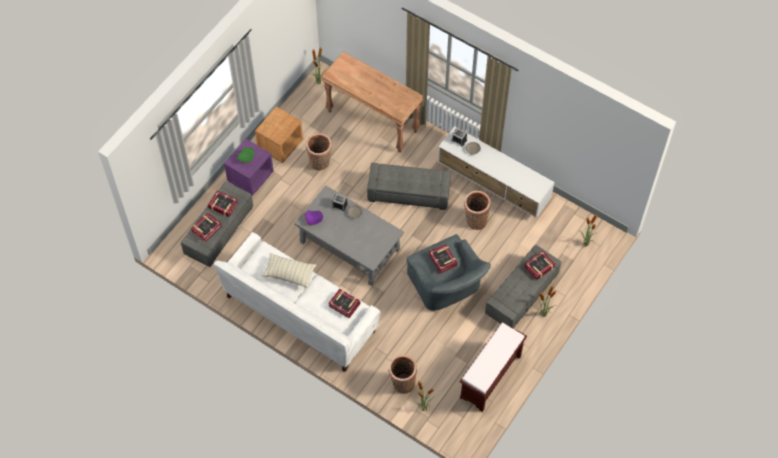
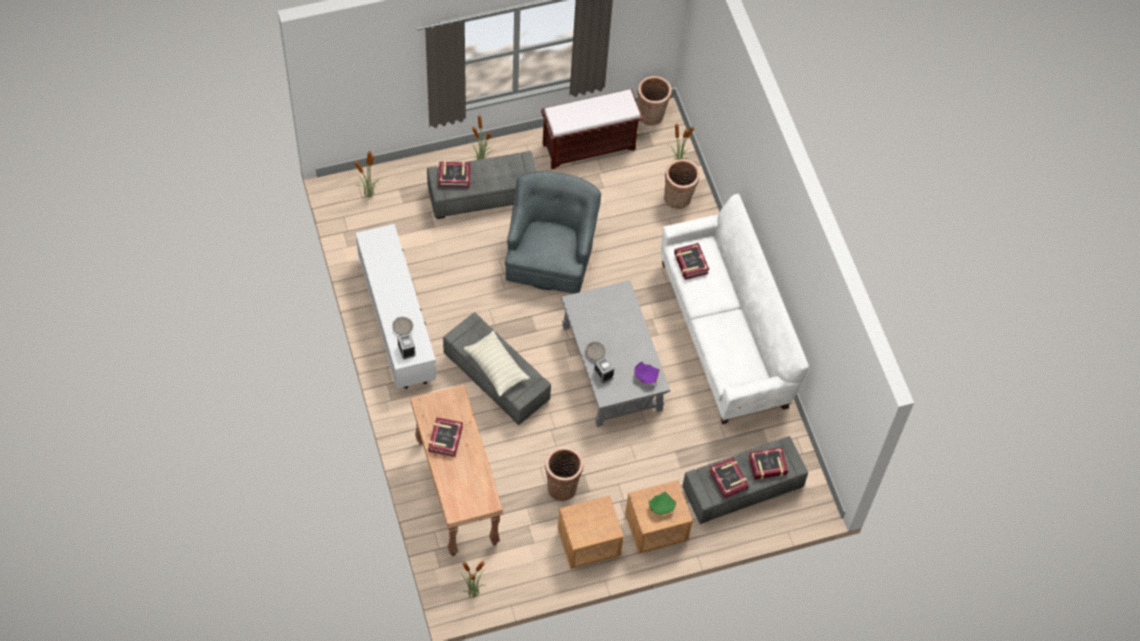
camera: 145 degrees left, 0 degrees up
(250, 177) = (655, 528): purple nightstand -> brown nightstand
(289, 273) = (721, 335): pillow -> pillow (496, 368)
(443, 260) = (547, 242): book -> book (445, 439)
(475, 220) = (455, 297): basket -> basket (651, 116)

